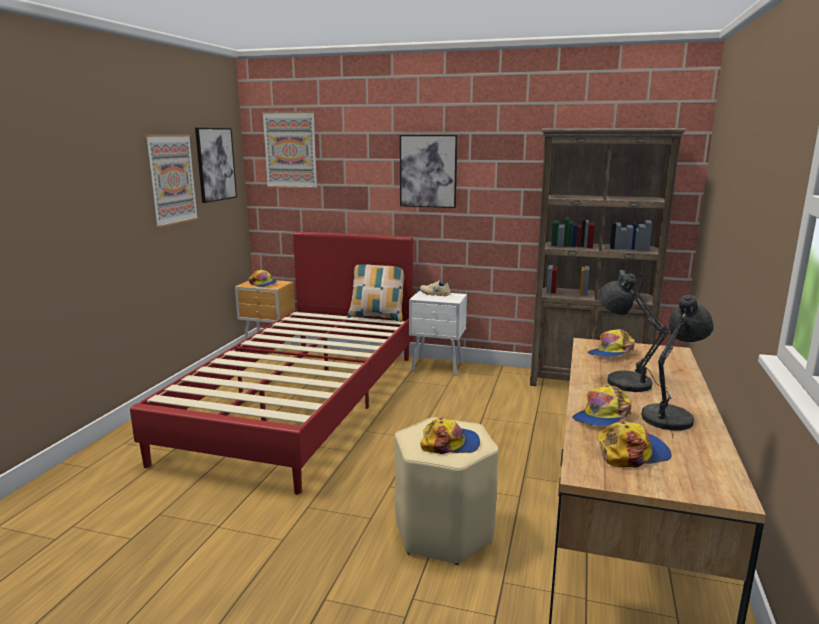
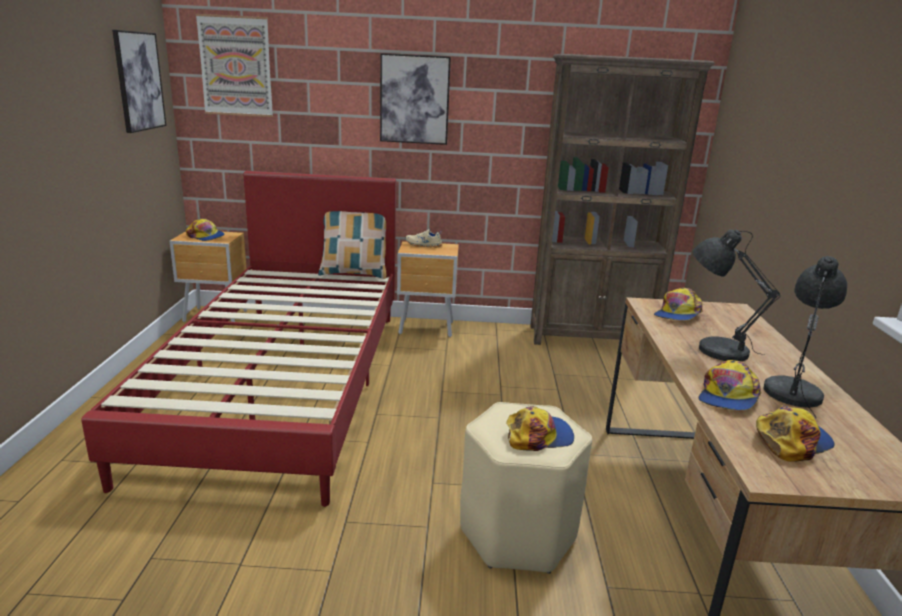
camera: 15 degrees left, 5 degrees up
(171, 179) = (88, 100): picture -> none
(438, 367) = (427, 329): white nightstand -> brown nightstand

